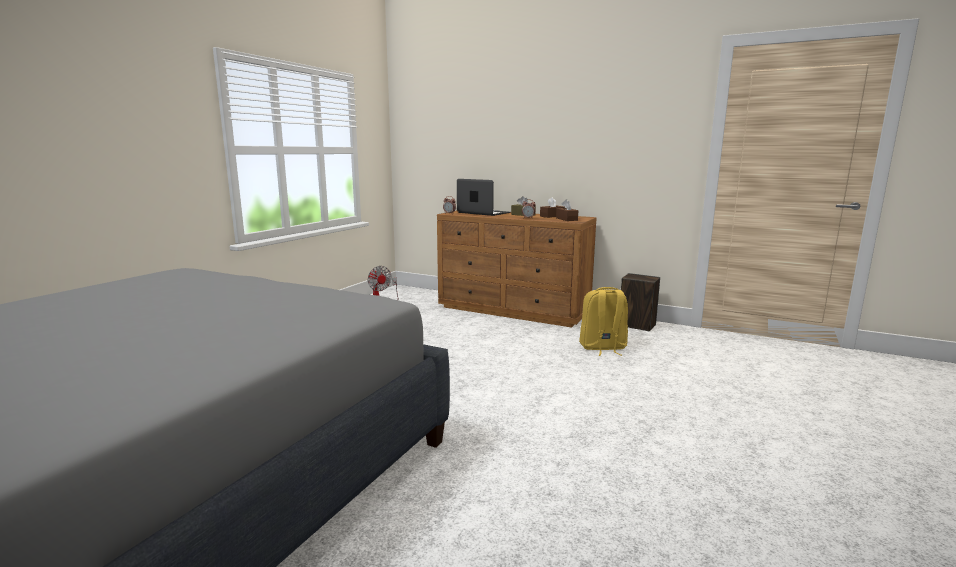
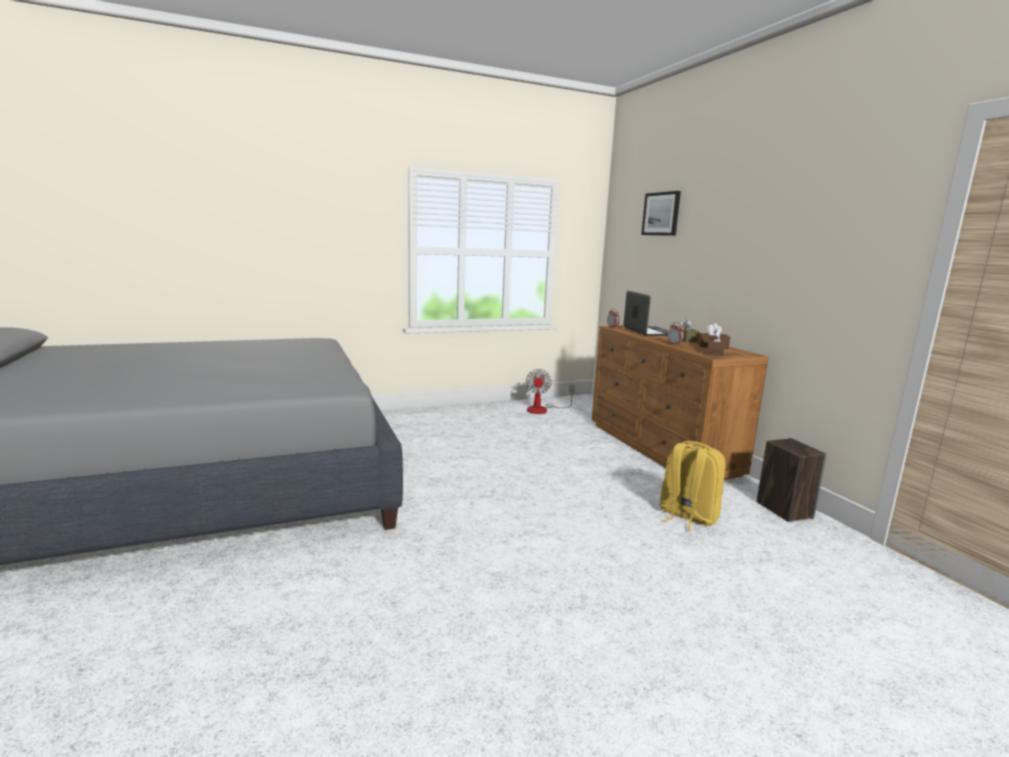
camera: 40 degrees right, 0 degrees up
(463, 109) = (661, 214): none -> picture

